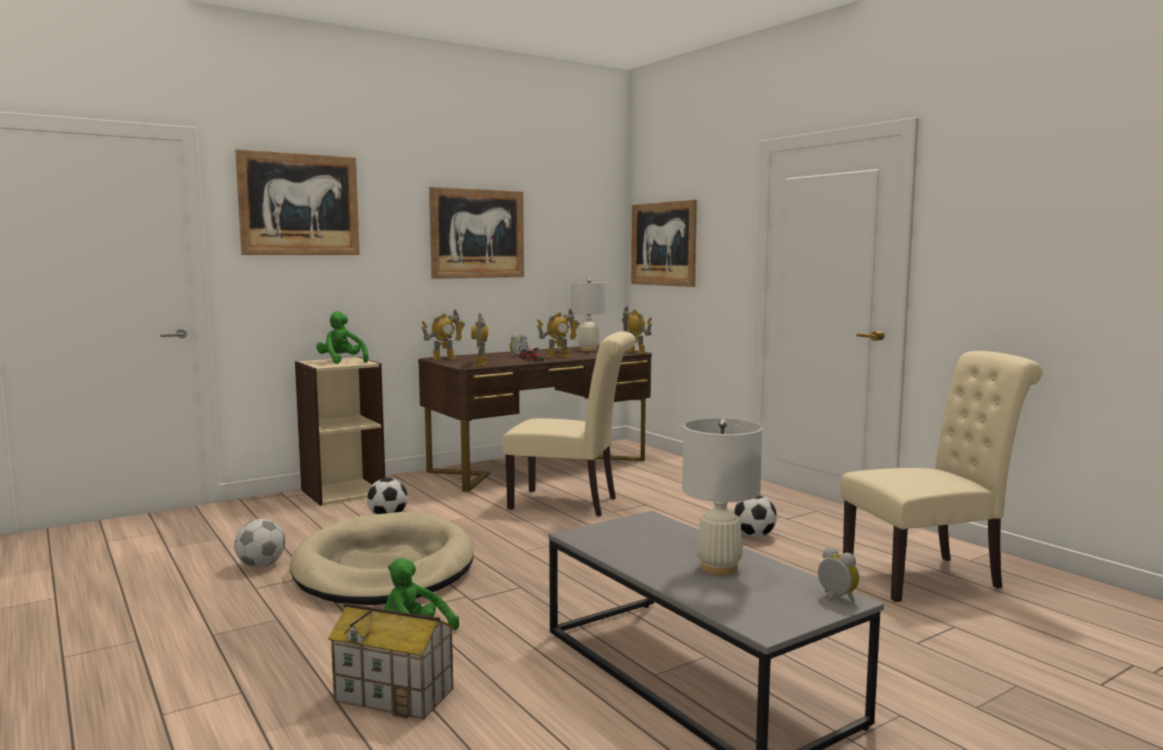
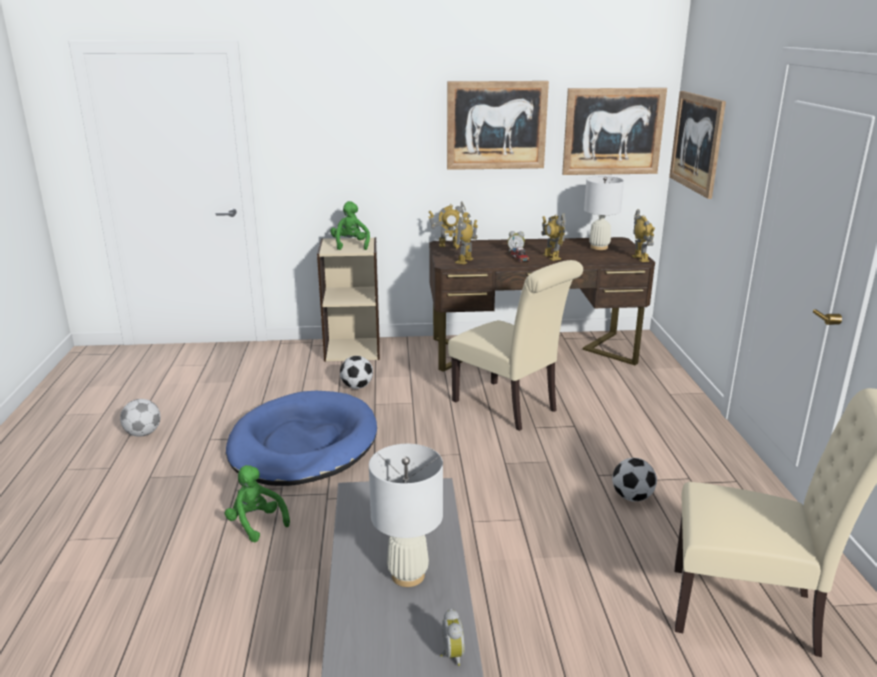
camera: 30 degrees right, 15 degrees up
(260, 565) = (232, 417): football -> football (143, 433)
(299, 204) = (325, 103): picture -> picture (613, 131)
(385, 568) = (303, 444): beige dog bed -> blue dog bed
(395, 695) = (193, 576): toy house -> none
(558, 356) = (551, 257): toy robot -> toy robot turned 60 degrees clockwise

